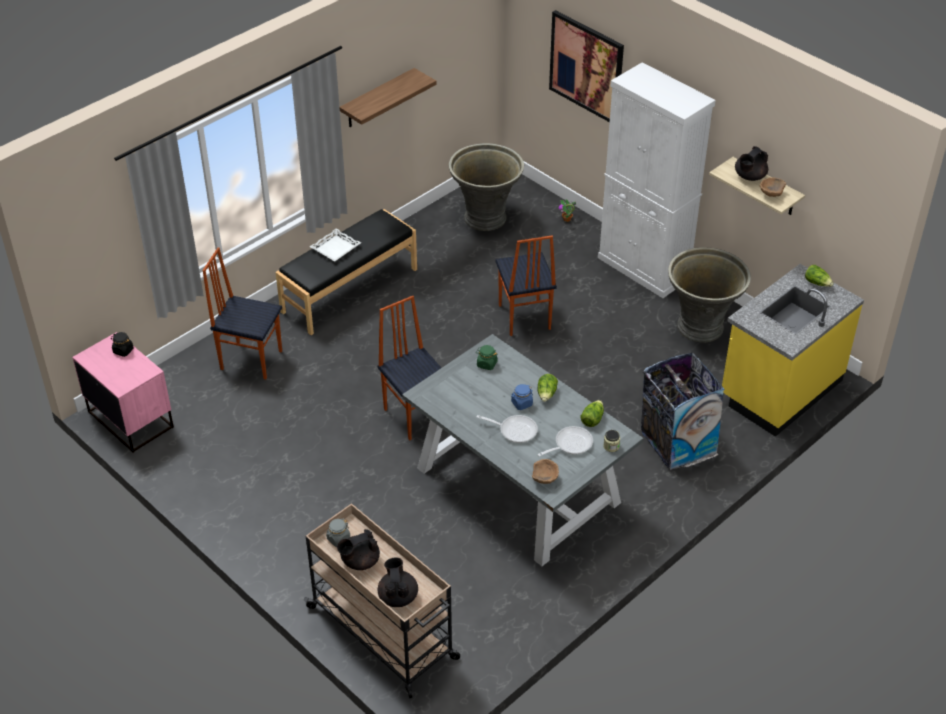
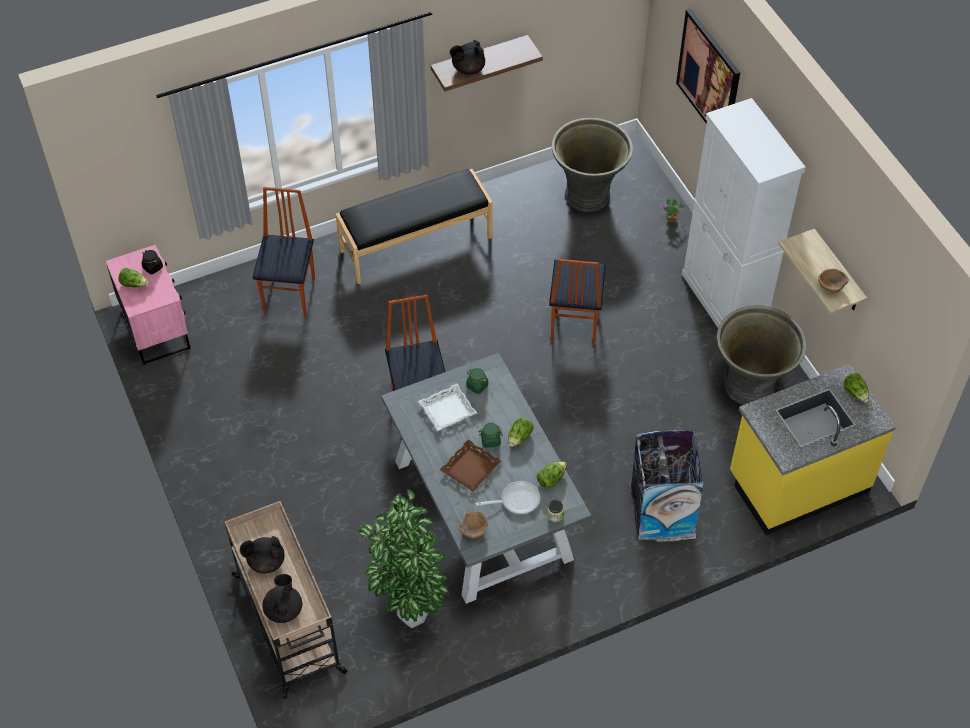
camera: 20 degrees right, 10 degrees up
(111, 368) = (134, 284): none -> lettuce
(251, 359) = (290, 295): chair -> chair turned 60 degrees clockwise
(335, 248) = (403, 203): white tray -> white tray (447, 410)
(338, 539) = (256, 532): grey jar -> none
(494, 592) = (409, 616): none -> potted plant
(515, 430) = (470, 468): frying pan -> brown tray
(521, 403) = (490, 440): blue jar -> green jar
(749, 177) = (818, 259): black teapot -> black teapot (467, 69)

